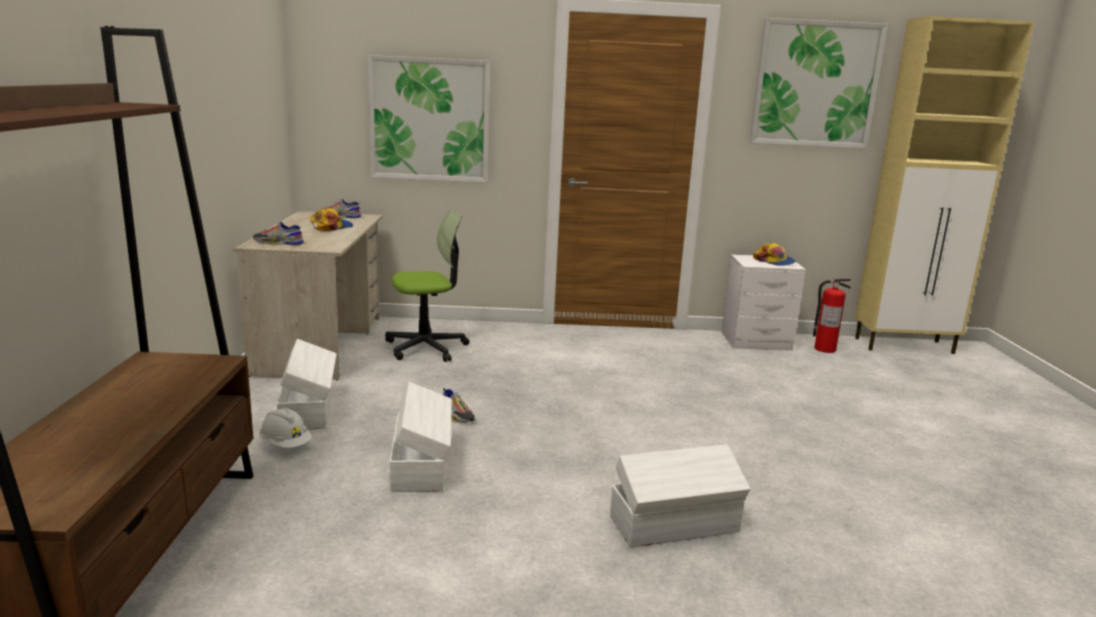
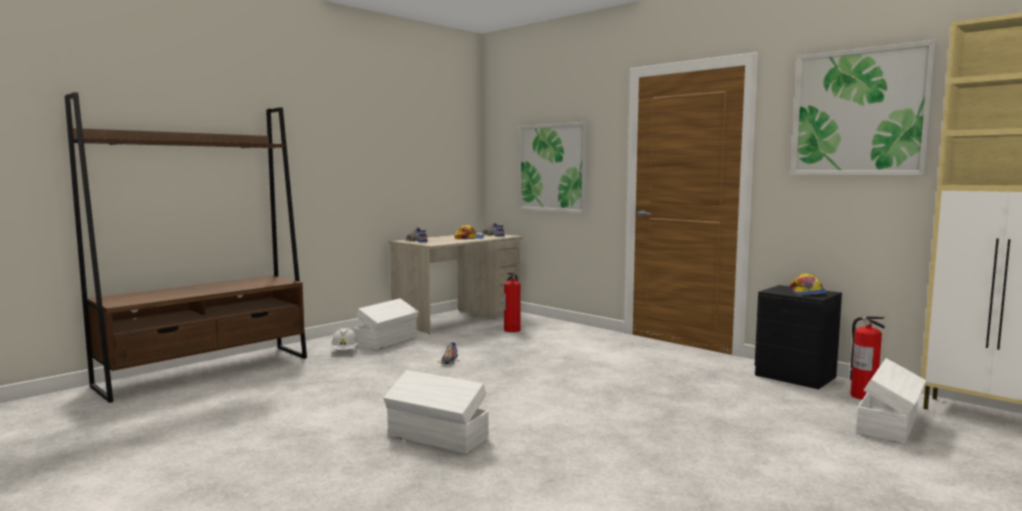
camera: 45 degrees right, 10 degrees down
(421, 463) = (381, 373): white storage box -> white storage box (889, 425)
(426, 347) = (512, 330): office chair -> fire extinguisher
(758, 341) = (796, 377): white nightstand -> black nightstand

